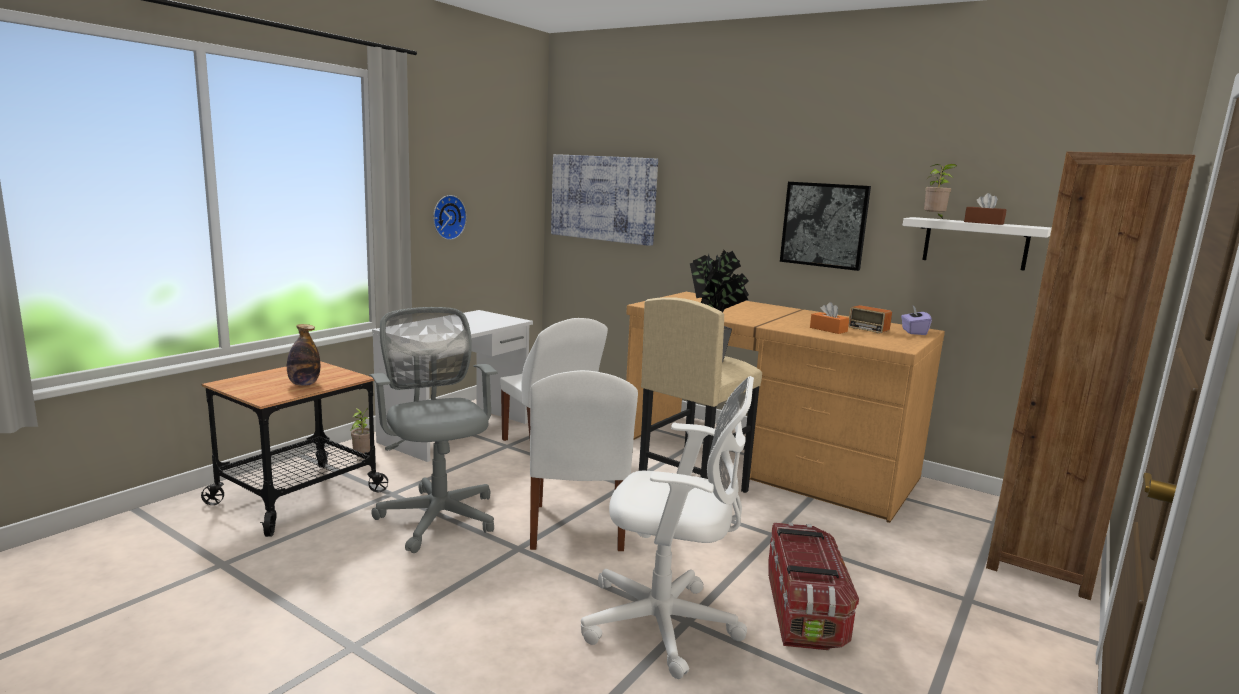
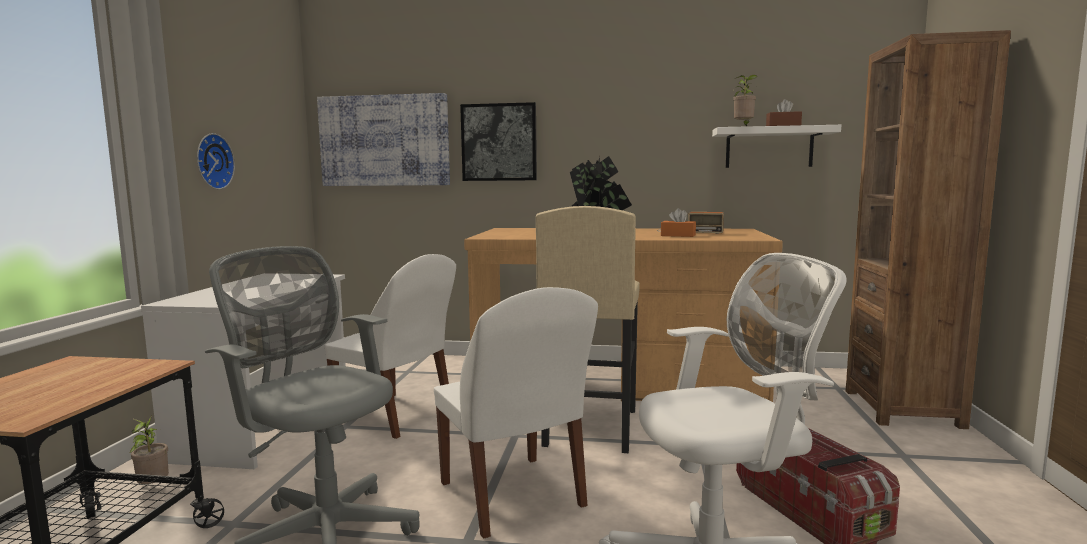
camera: 25 degrees left, 5 degrees down
(304, 384) = (80, 387): bottle -> none
(824, 225) = (631, 145): picture -> picture (499, 142)
(913, 332) = (738, 230): purple tissue box -> none

